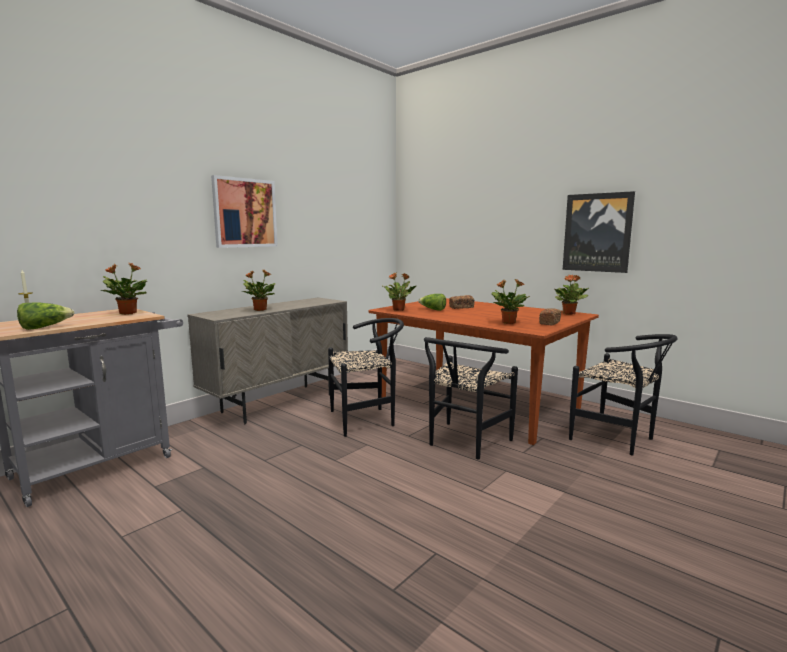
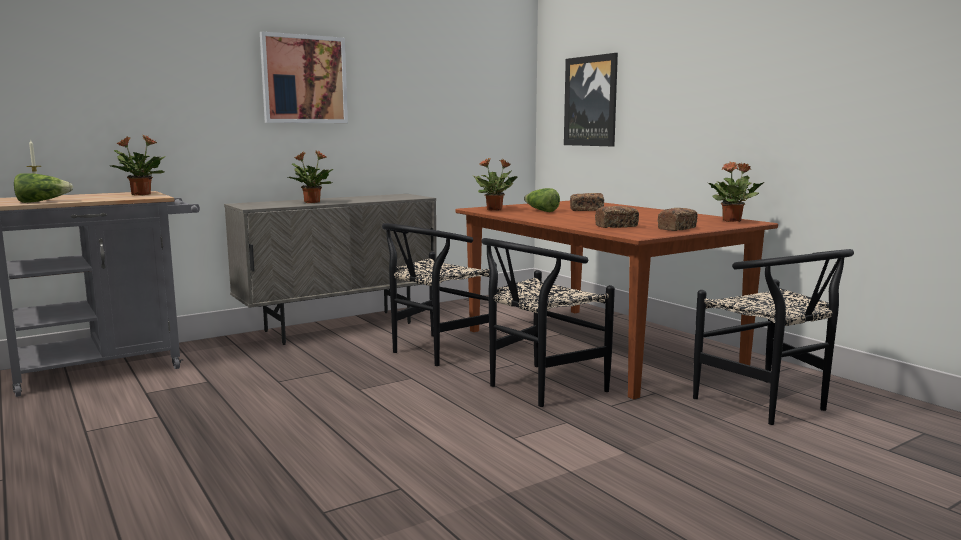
camera: 15 degrees right, 0 degrees up
(367, 419) = (434, 352): black chair -> black chair turned 135 degrees clockwise
(508, 322) = (616, 226): potted plant -> bread
(597, 232) = (787, 100): picture -> picture (591, 101)

